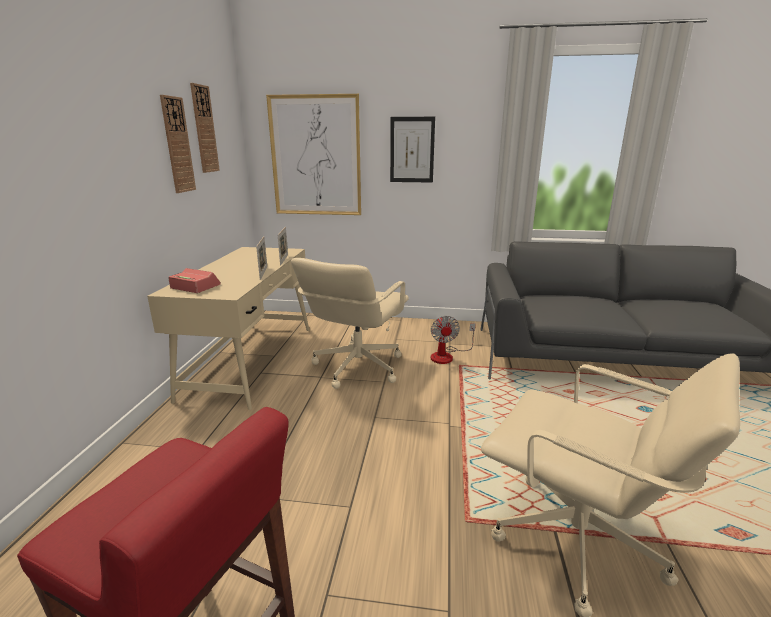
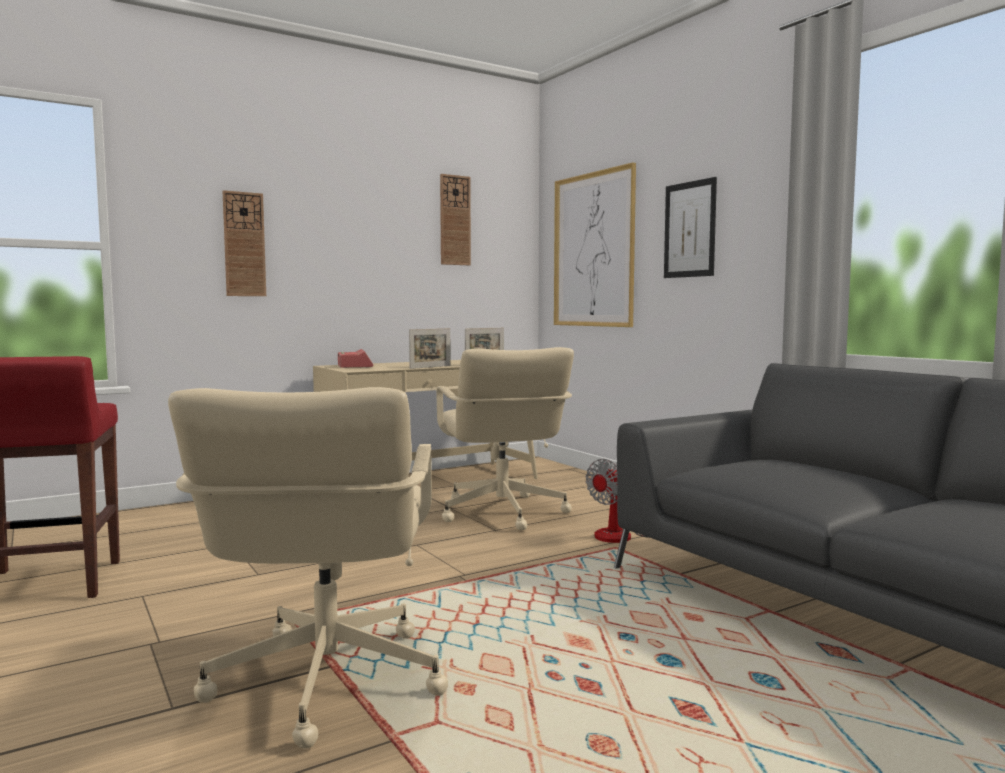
camera: 50 degrees right, 15 degrees down
(177, 145) = (404, 233): wall clock -> wall clock (244, 244)
(356, 367) = (501, 513): beige office chair -> beige office chair turned 90 degrees counterclockwise

